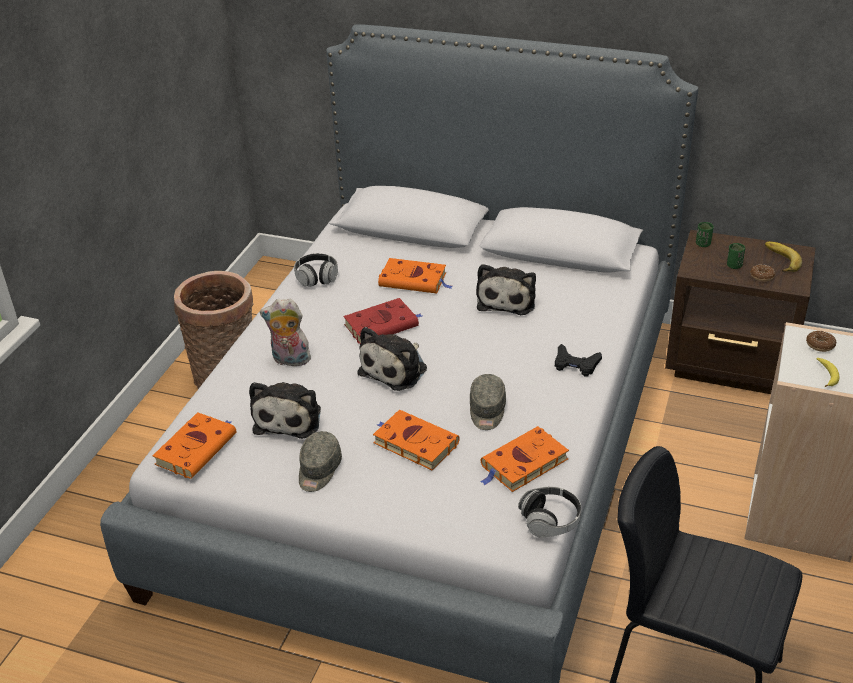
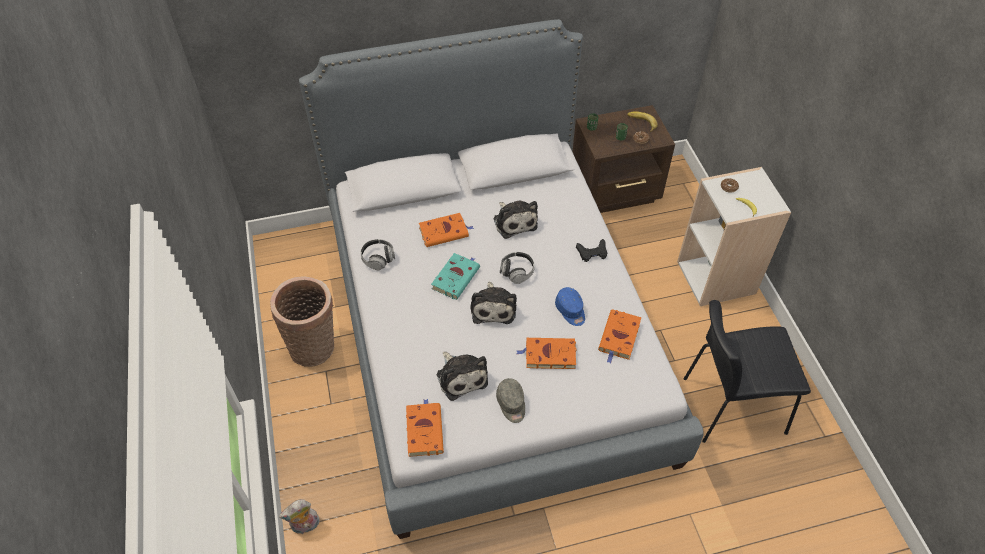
camera: 35 degrees left, 15 degrees up
(289, 360) = (420, 333): plush toy -> plush toy (305, 526)
(383, 325) = (456, 277): red book -> turquoise book
(487, 411) = (570, 311): grey cap -> blue cap
(550, 521) = (662, 367): headphones -> headphones (517, 272)

